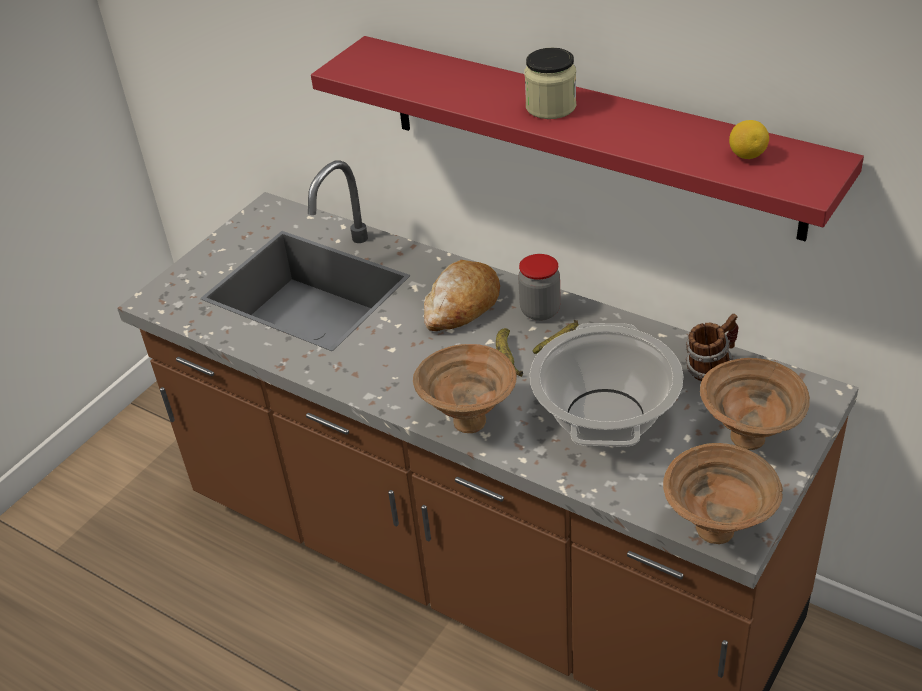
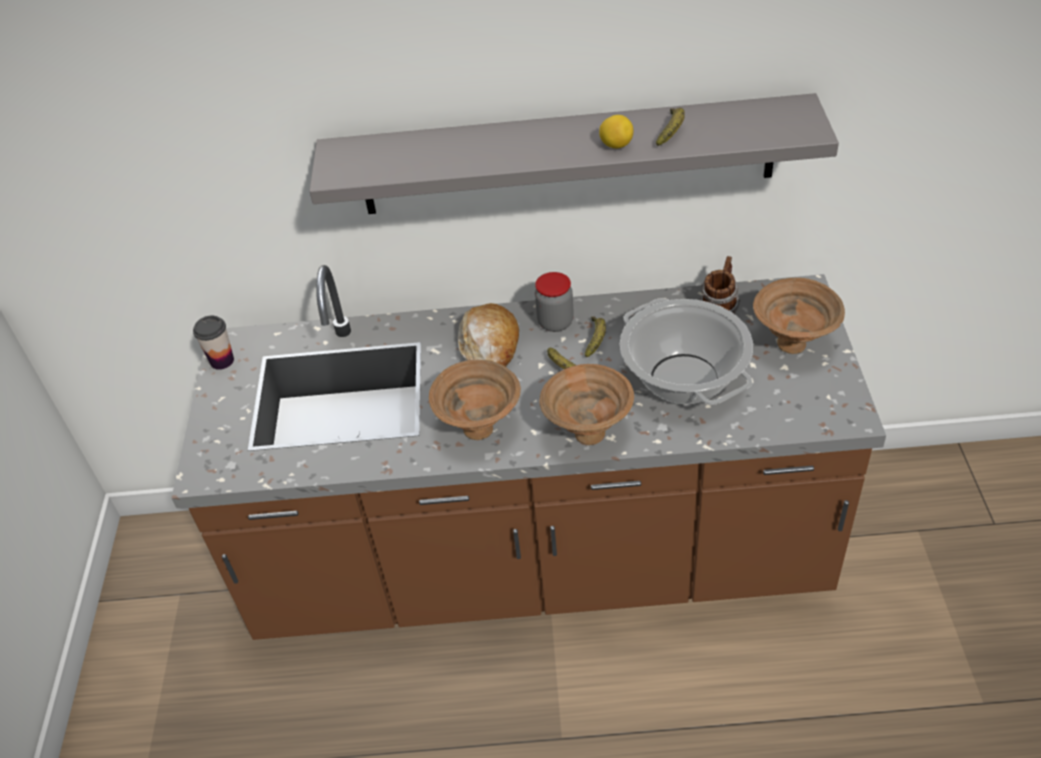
camera: 35 degrees left, 5 degrees up
(250, 220) = (222, 361): none -> cup
(551, 107) = (555, 141): jar -> none
(587, 135) = (567, 156): red shelf -> grey shelf
(667, 138) = (672, 131): none -> banana
(718, 530) = (835, 418): brown bowl -> brown bowl (480, 428)
(747, 156) = (742, 123): lemon -> lemon (616, 145)

